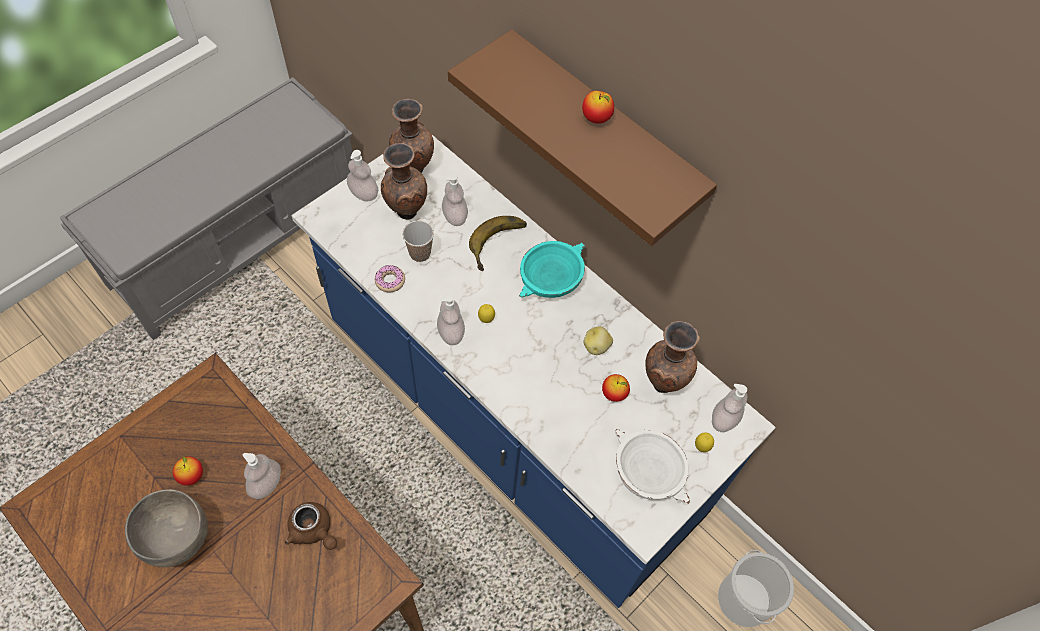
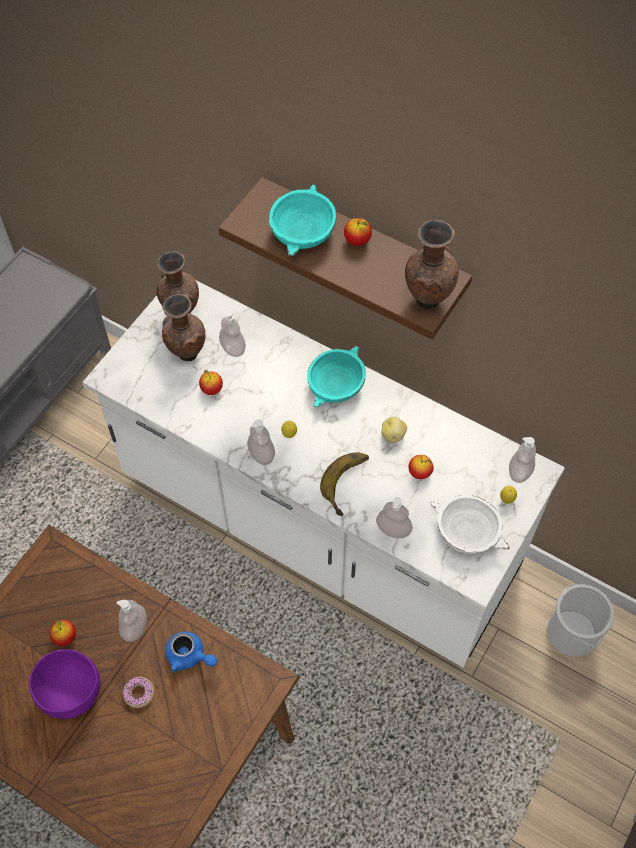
camera: 10 degrees left, 0 degrees up
(178, 539) = (72, 694): grey bowl -> purple bowl
(313, 531) = (189, 656): brown teapot -> blue teapot
(364, 193) = (143, 346): soap dispenser -> soap dispenser (393, 529)
(390, 281) = (192, 421): donut -> donut (139, 693)
(420, 253) = (211, 389): cup -> apple
(500, 245) = (282, 365): banana -> banana (350, 484)
(511, 421) = (318, 526): blue counter -> white counter
(537, 95) = (302, 231): none -> turquoise bowl
(662, 381) = (458, 451): brown vase -> brown vase (426, 298)

